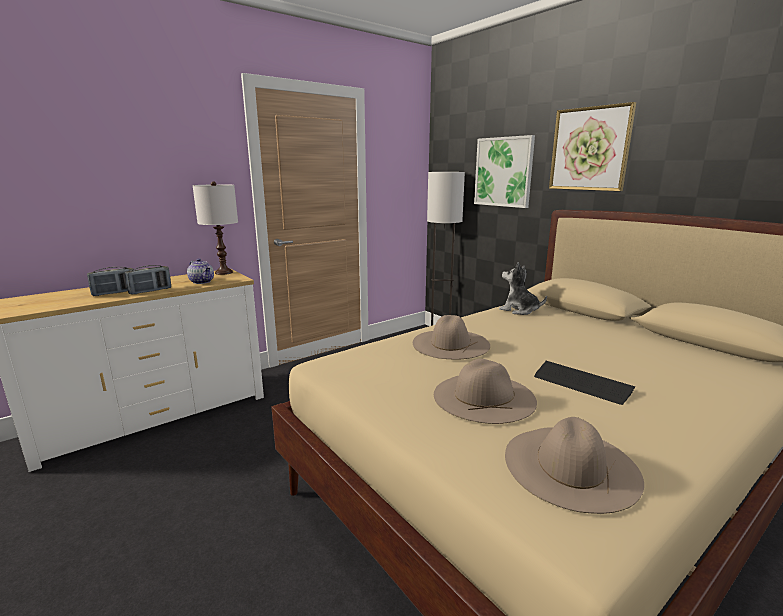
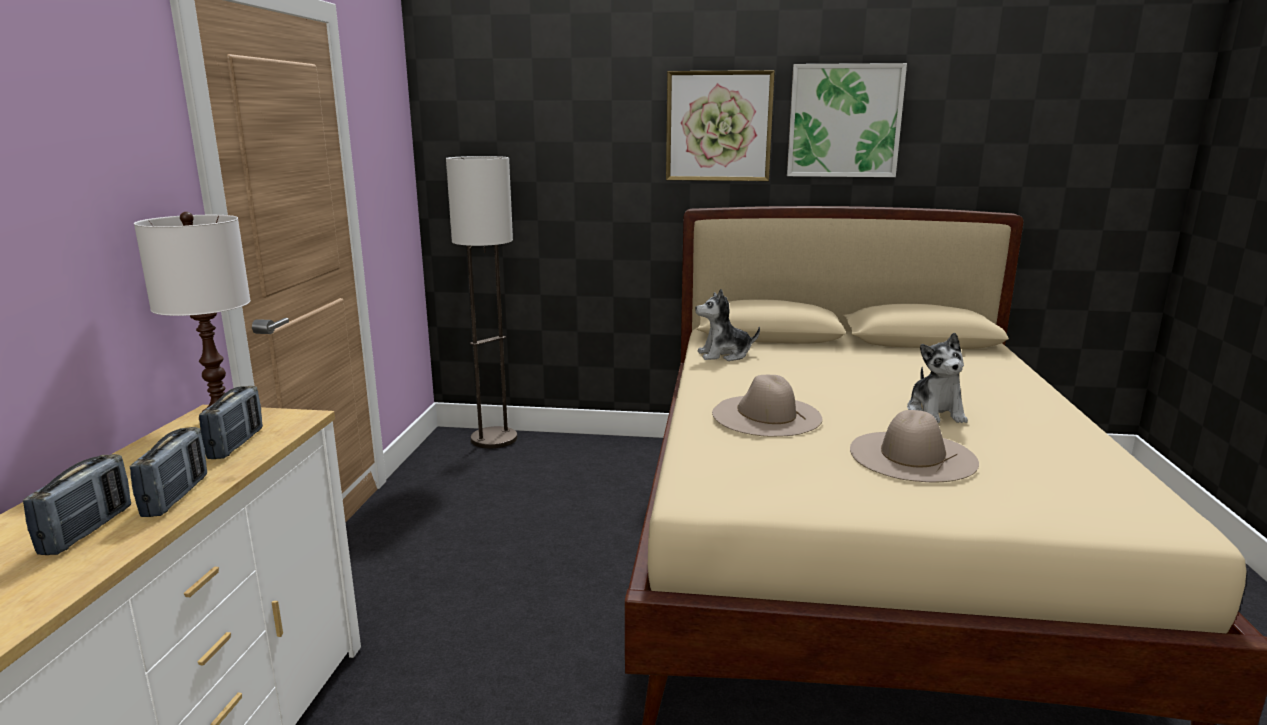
camera: 45 degrees left, 0 degrees up
(202, 282) = (236, 444): teapot -> radio
(503, 172) = (581, 156): picture -> picture (844, 121)
(570, 465) = (1071, 479): beige hat -> none
(581, 384) = (935, 412): keyboard -> plush toy

